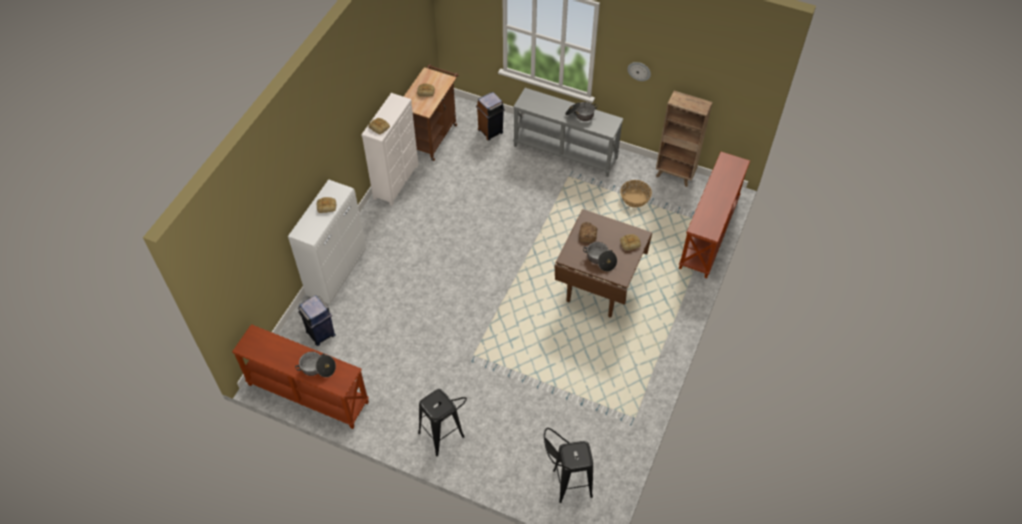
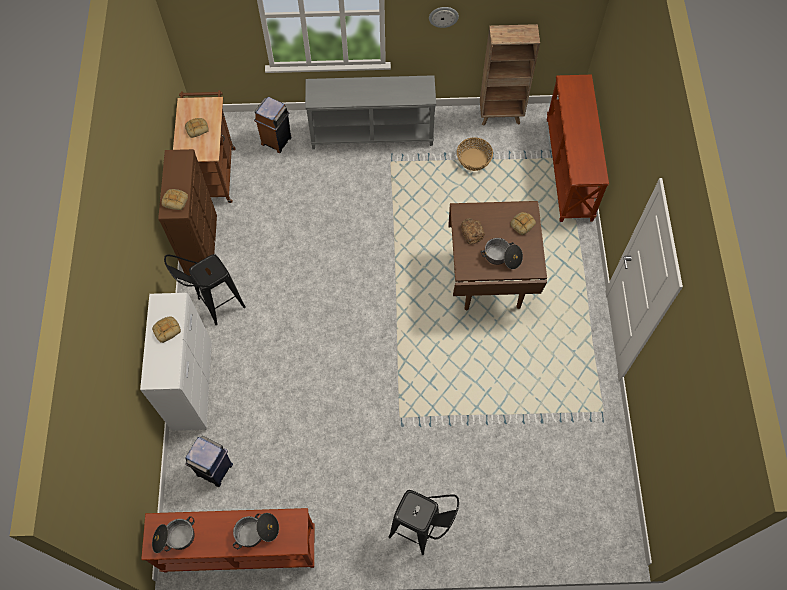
camera: 25 degrees left, 10 degrees up
(397, 182) = (202, 245): white dresser -> brown dresser
(565, 484) = (573, 521): black stool -> black stool (215, 307)
(580, 115) = (385, 89): cooking pot -> cooking pot (174, 537)

